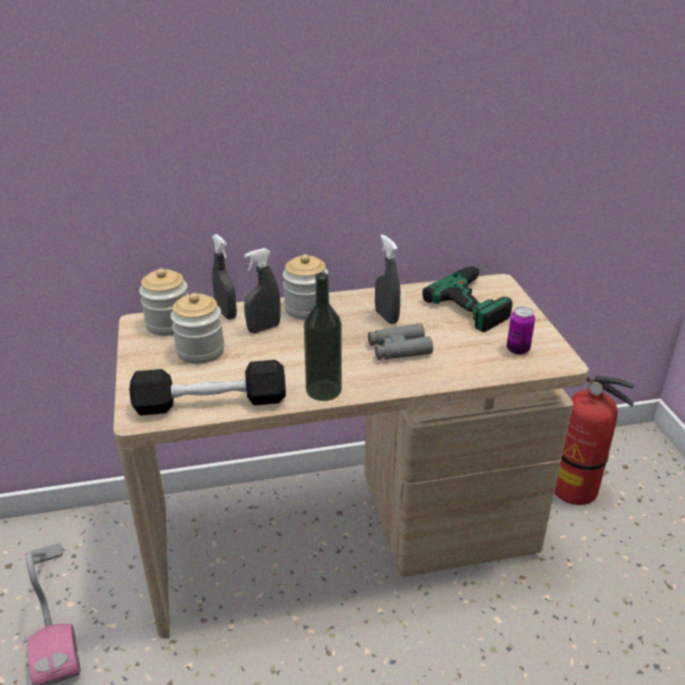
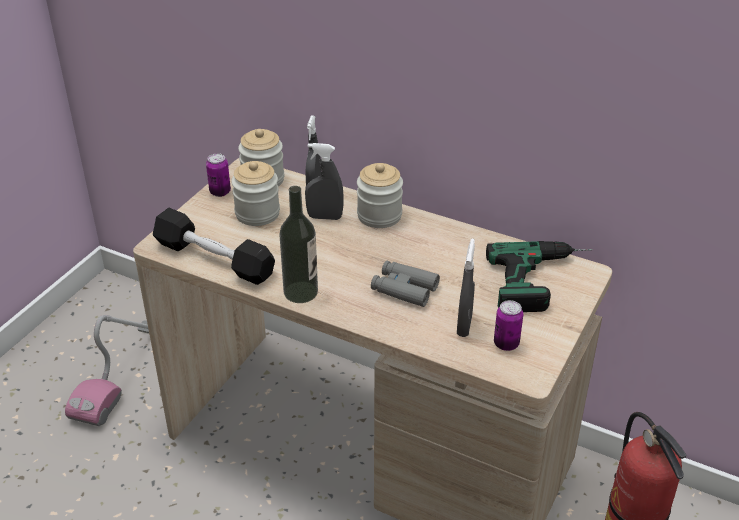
camera: 40 degrees right, 5 degrees up
(140, 349) = (220, 192): none -> can
(386, 317) = (434, 255): grey spray bottle -> grey spray bottle (464, 325)

